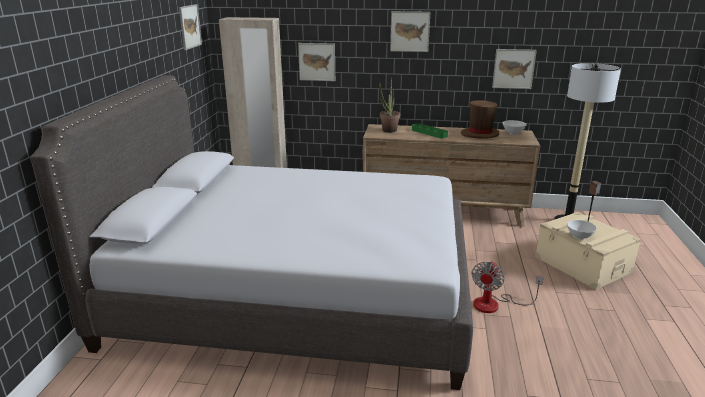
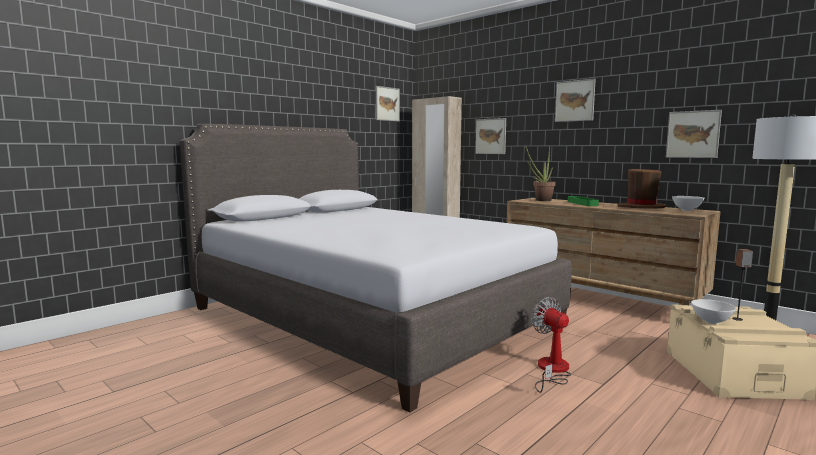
camera: 35 degrees right, 15 degrees down
(494, 304) = (551, 370): fan -> fan turned 90 degrees clockwise

